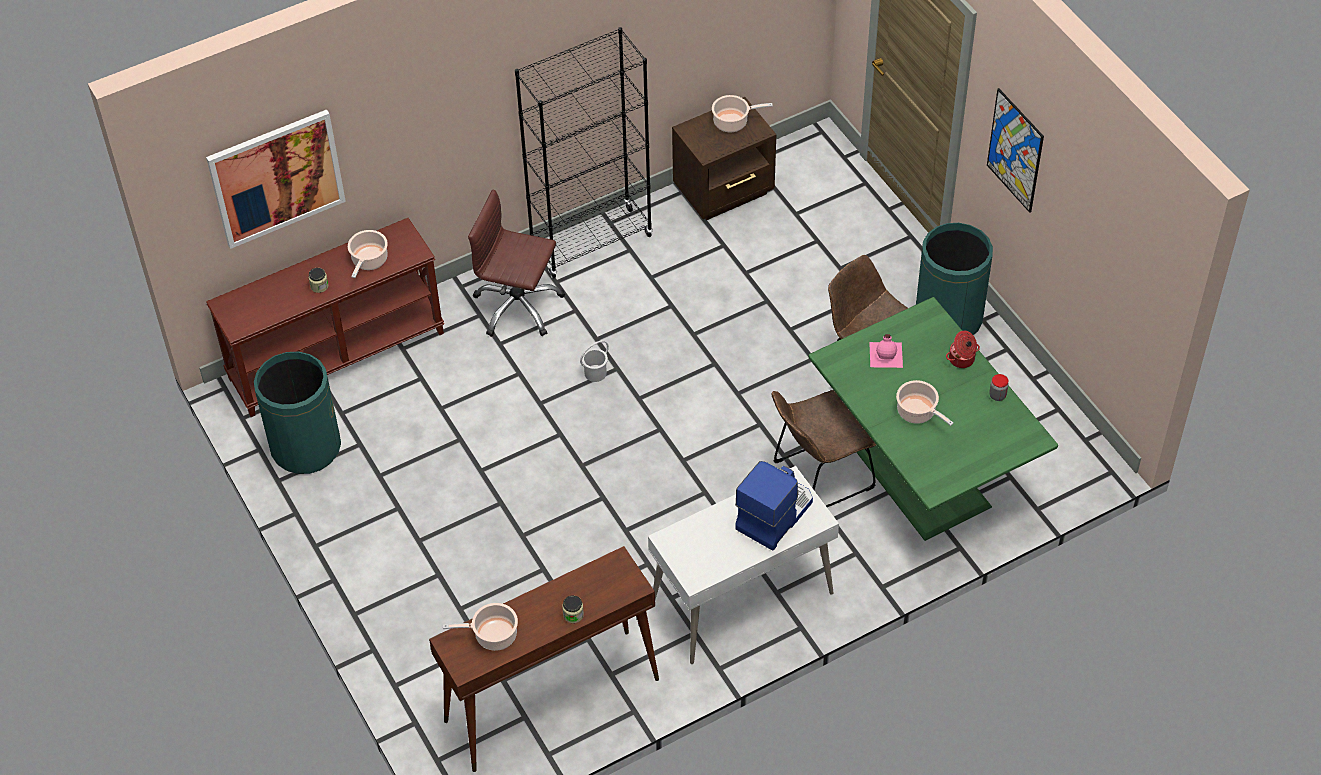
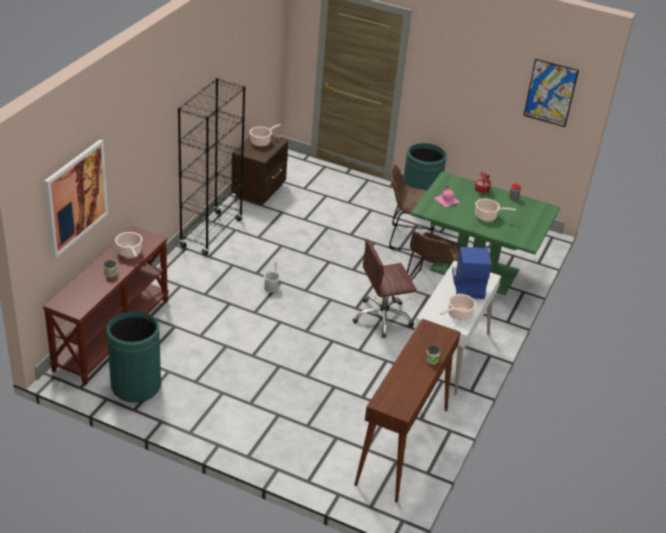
camera: 40 degrees left, 15 degrees down
(493, 635) = (400, 388): cooking pot -> cooking pot (458, 314)
(517, 306) = (198, 274): brown office chair -> brown office chair (382, 318)
(1015, 150) = (450, 81): picture -> picture (550, 93)

